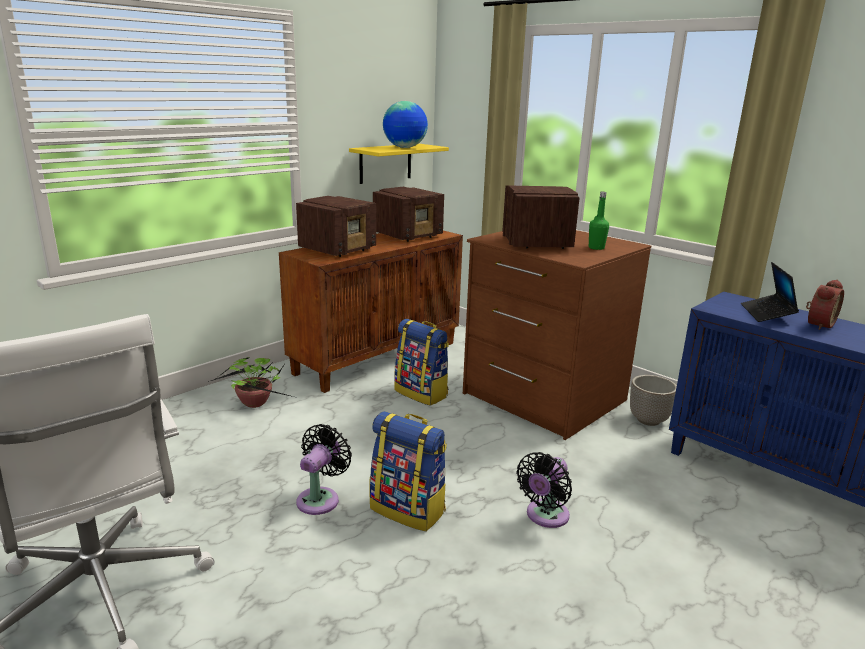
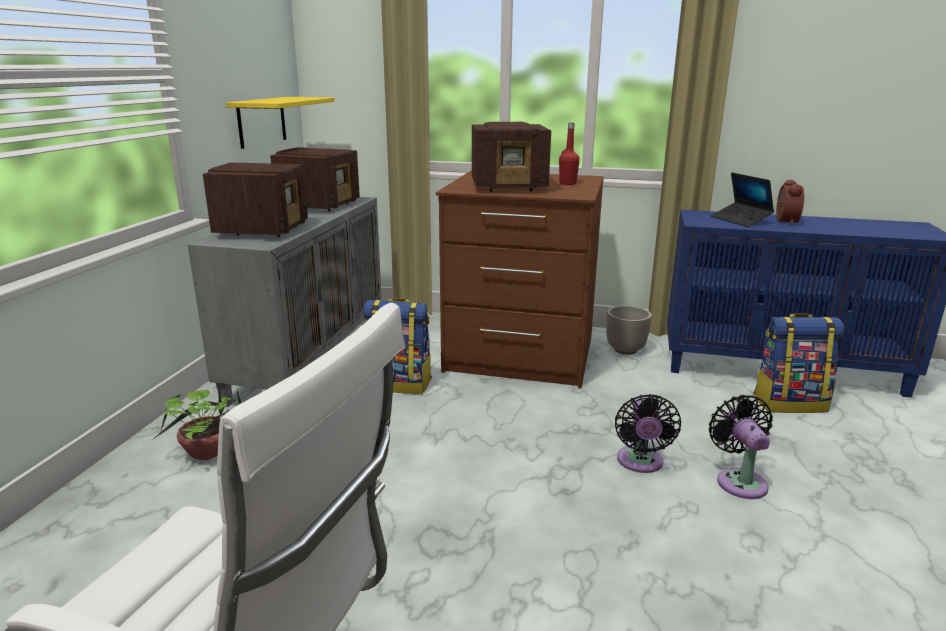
camera: 30 degrees left, 0 degrees up
(320, 498) = (410, 532): black fan -> black fan (739, 480)
(377, 357) = (309, 359): brown cabinet -> grey cabinet
(405, 147) = (291, 99): globe -> none
(409, 509) = (515, 506): backpack -> backpack (790, 403)
(536, 243) = (510, 187): radio -> radio turned 120 degrees clockwise
(596, 248) = (567, 183): green bottle -> red bottle

